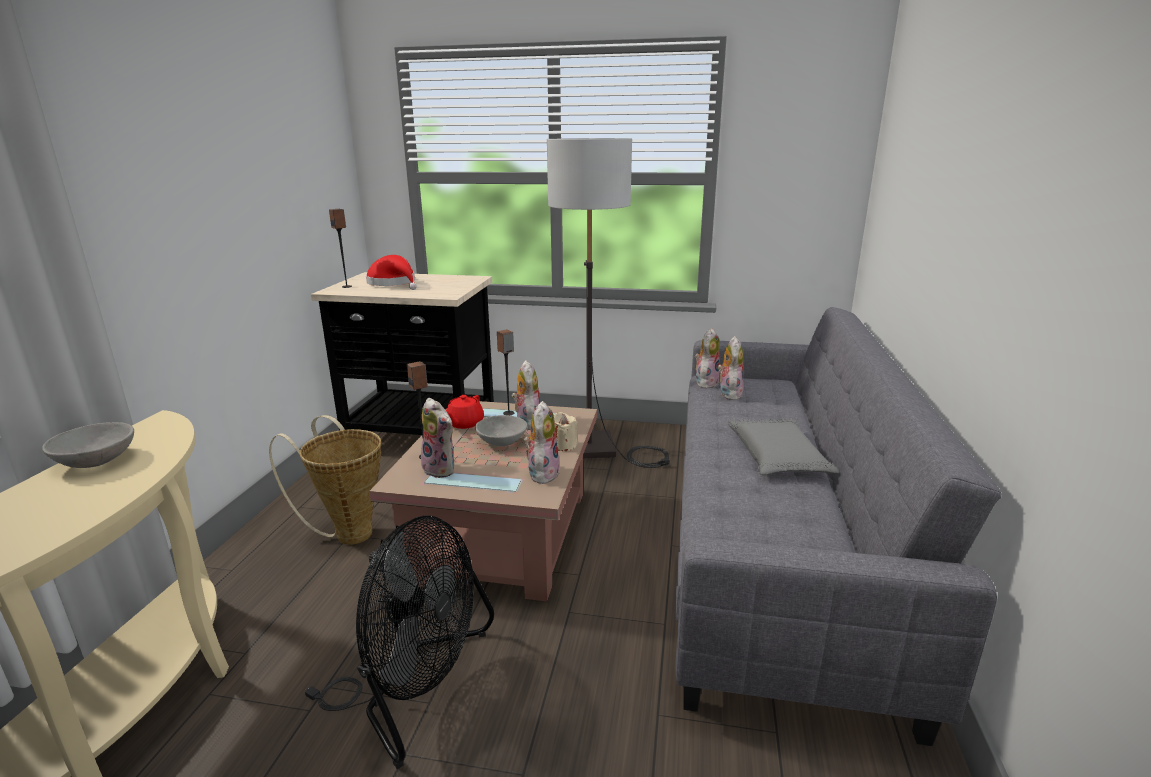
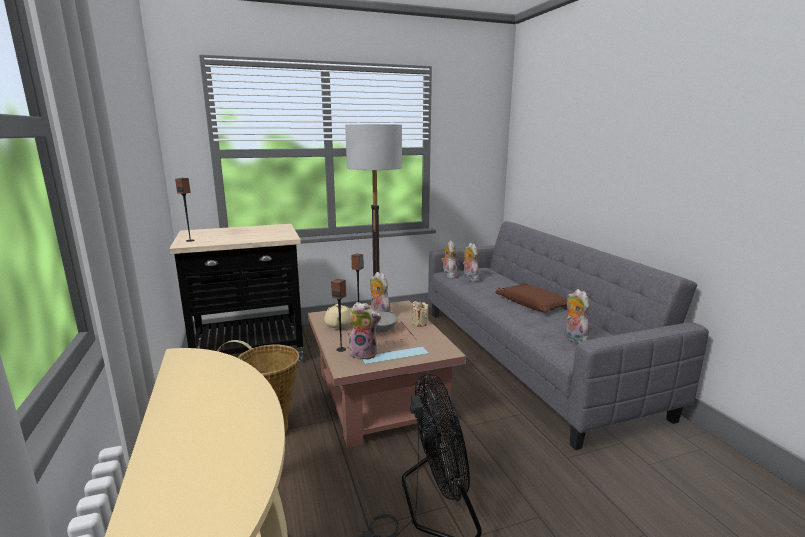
camera: 30 degrees left, 5 degrees down
(96, 461) = (186, 392): grey bowl -> none
(394, 283) = (226, 235): red hat -> none
(464, 423) = (338, 325): red teapot -> beige teapot
(542, 473) = (429, 340): plush toy -> plush toy (573, 338)
(777, 454) = (533, 302): grey pillow -> brown pillow

